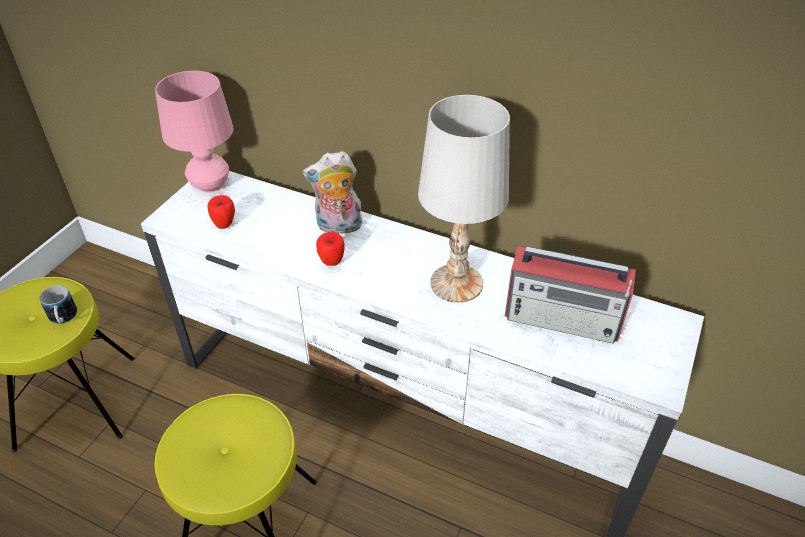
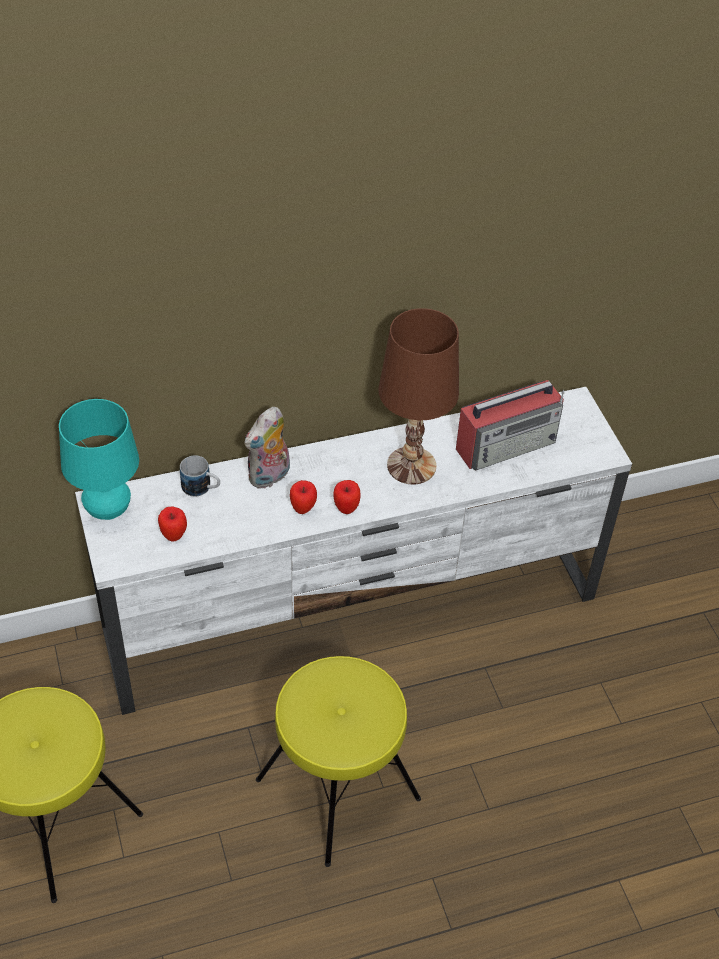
camera: 45 degrees left, 5 degrees up
(63, 319) = (71, 722): mug -> mug (202, 488)
(210, 185) = (108, 510): pink table lamp -> turquoise table lamp
(364, 282) = (346, 508): none -> apple
(456, 283) = (410, 465): white table lamp -> brown table lamp

